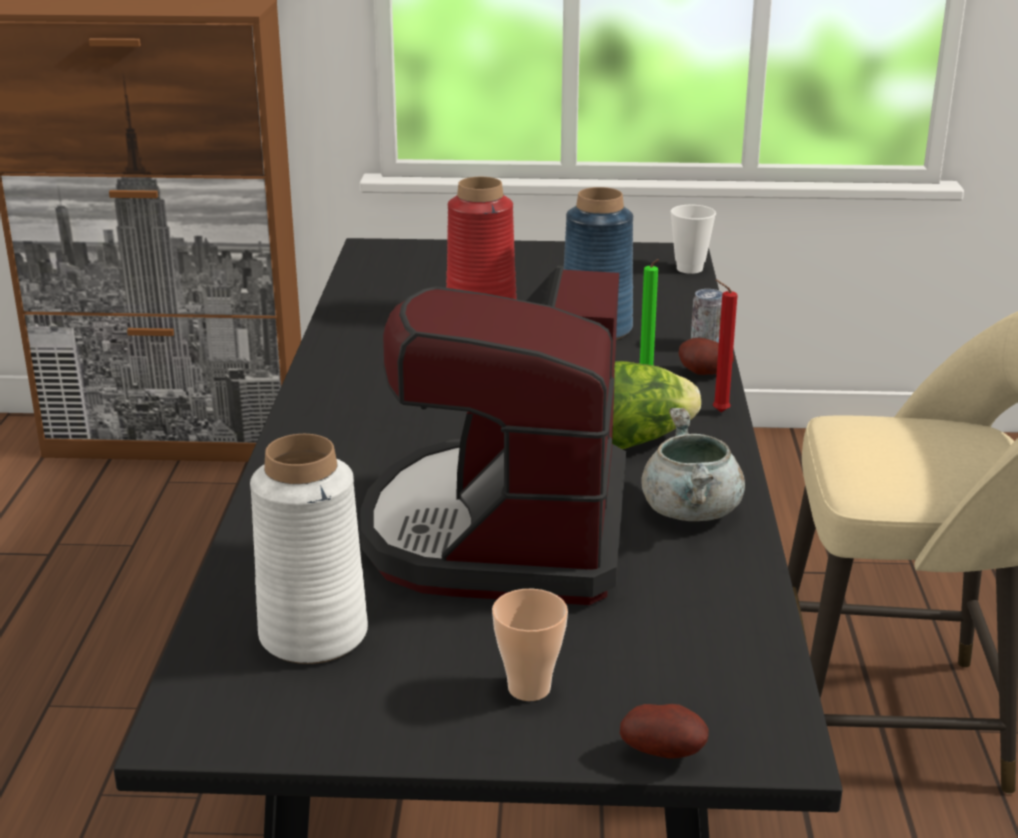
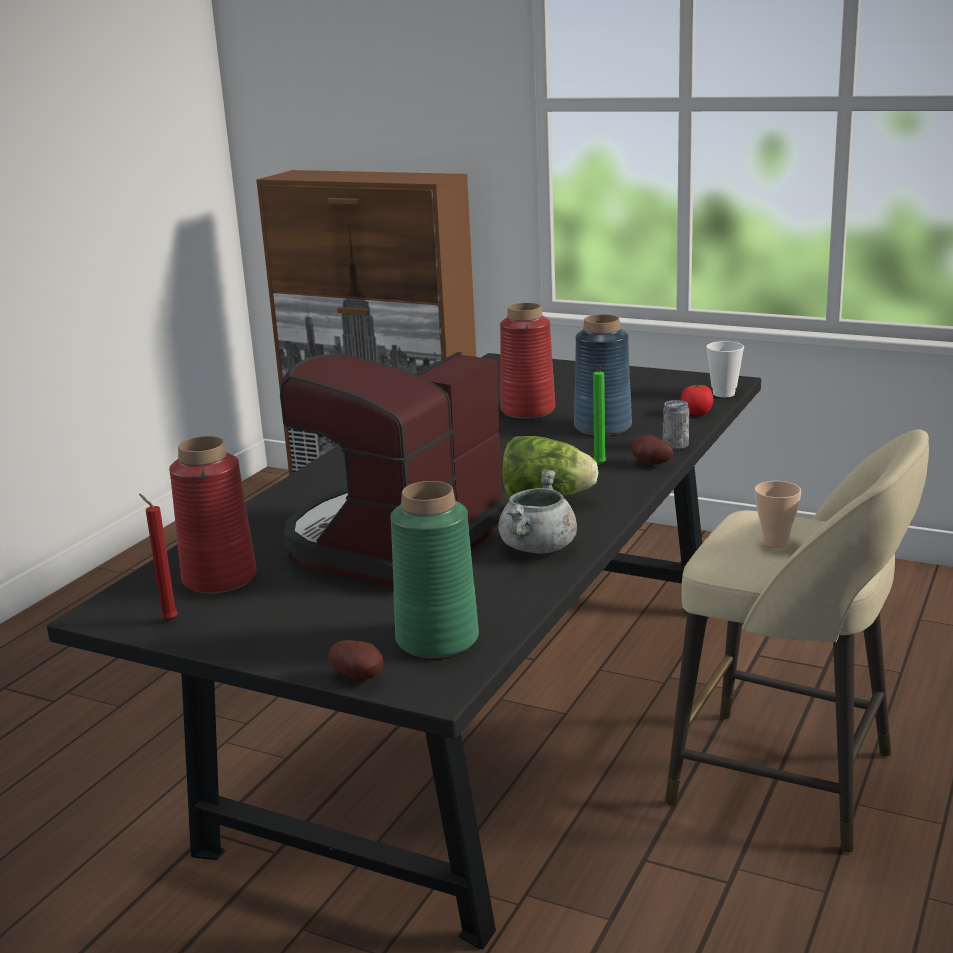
camera: 25 degrees right, 5 degrees down
(313, 634) = (220, 578): white vase -> red vase
(529, 688) = (315, 628): cup -> cup (775, 542)
(685, 298) = (696, 413): none -> tomato
(702, 671) = (436, 639): none -> green vase
(717, 412) = (632, 489): red candle -> red candle (168, 620)

